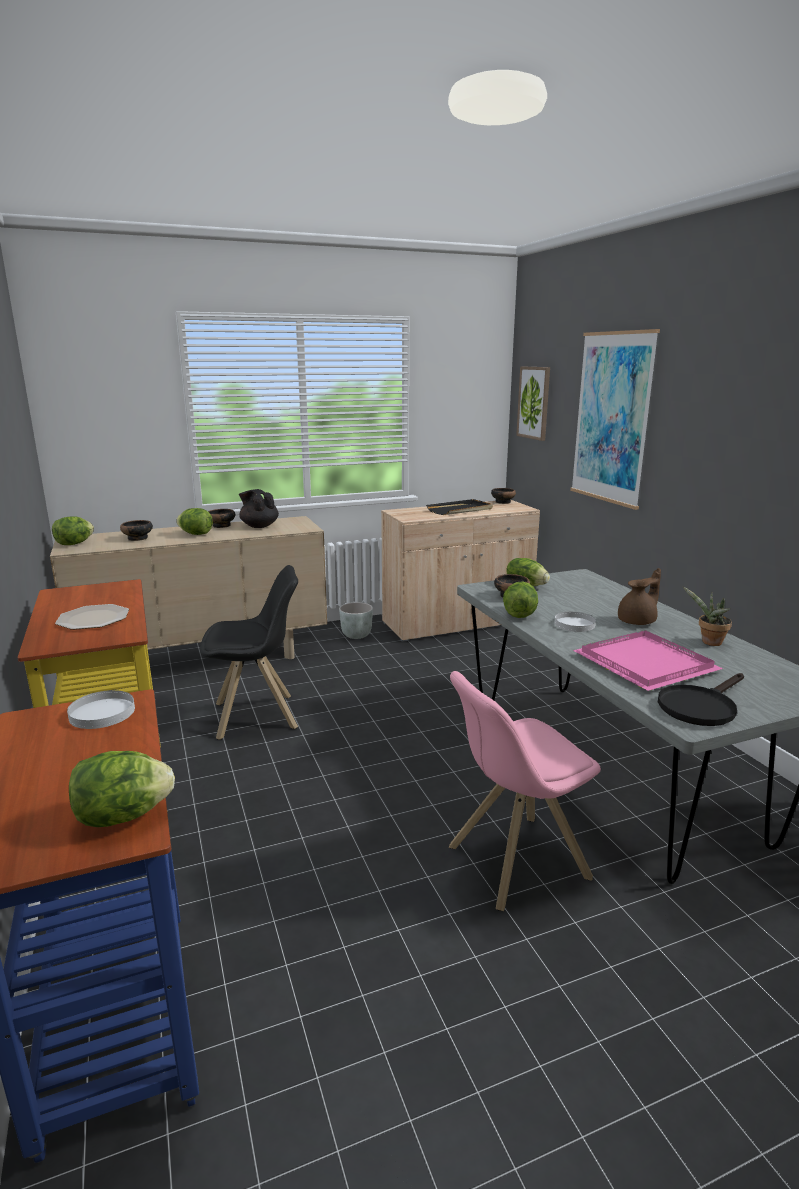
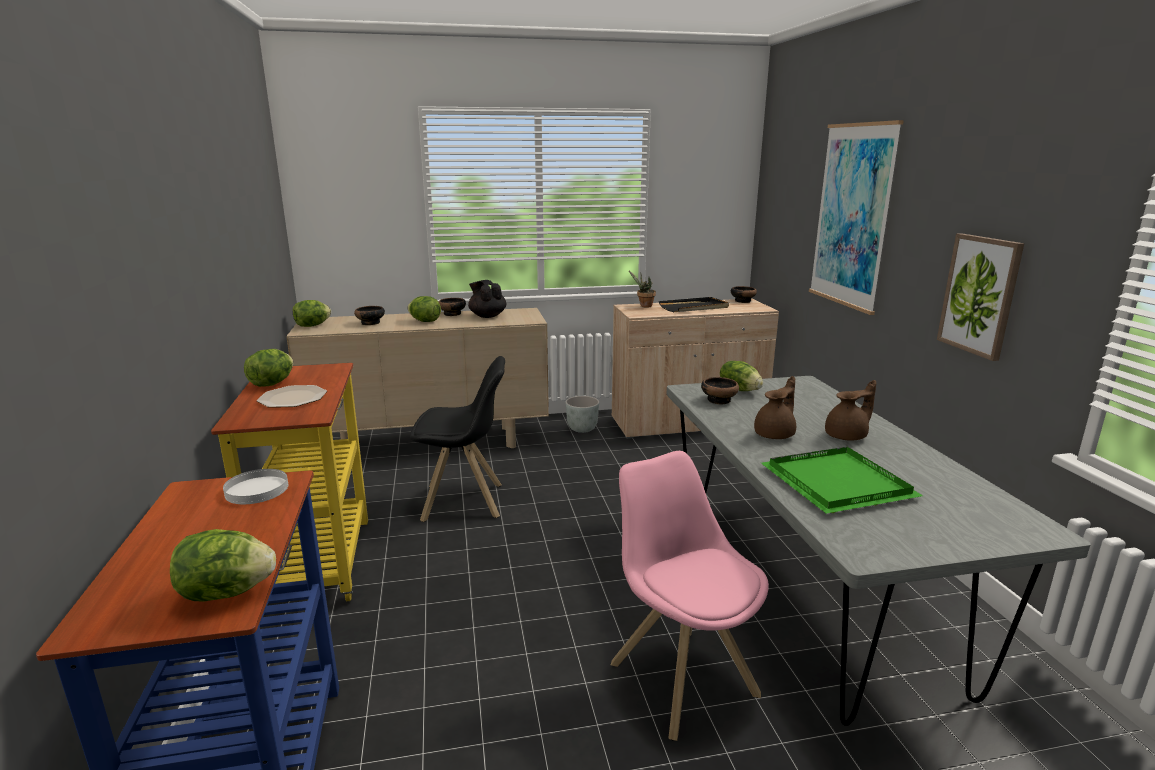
camera: 10 degrees right, 0 degrees up
(516, 861) = (681, 679): pink chair -> pink chair turned 75 degrees clockwise
(519, 614) = (719, 420): lettuce -> lettuce (272, 383)
(534, 403) = (779, 198): picture -> picture (980, 295)
(575, 624) = (775, 434): white plate -> brown teapot
(645, 664) = (836, 484): pink tray -> green tray
(700, 706) = (882, 536): black frying pan -> none
(708, 642) = (920, 465): potted plant -> potted plant (644, 306)

